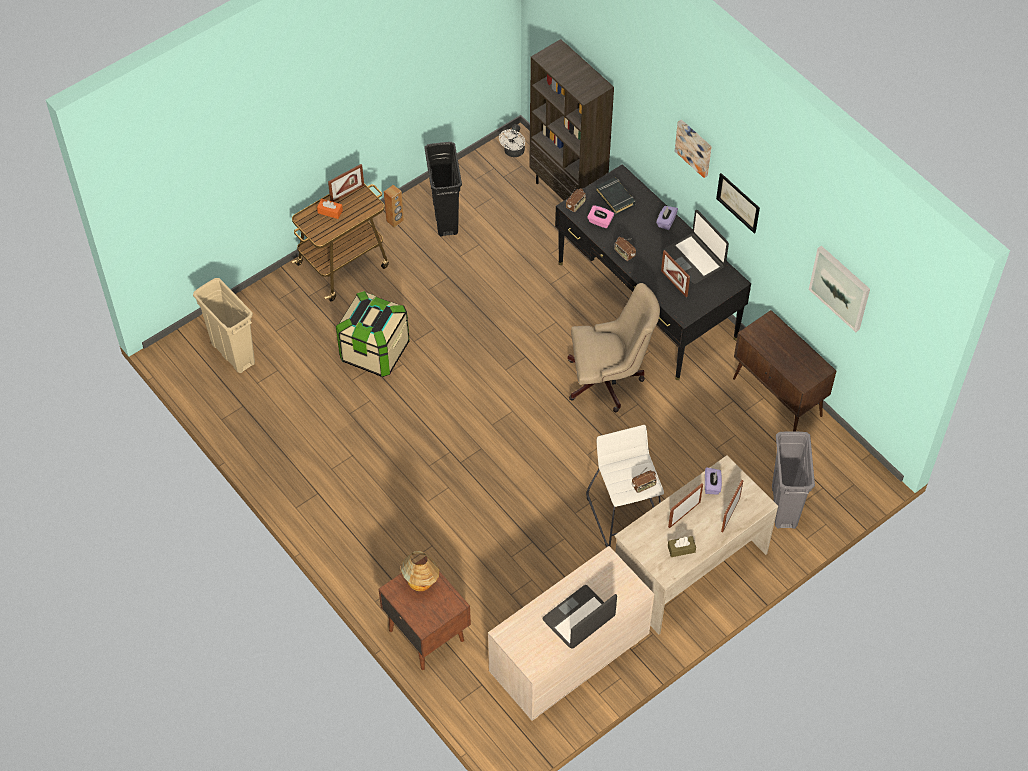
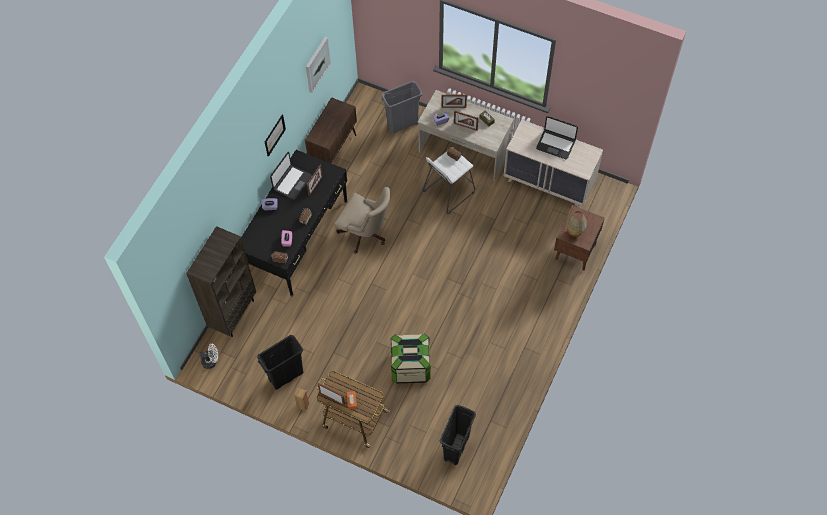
camera: 115 degrees left, 5 degrees up
(233, 353) = (456, 448): beige trash can -> black trash can
(609, 381) = (365, 234): beige office chair -> beige office chair turned 150 degrees clockwise
(615, 197) = (264, 240): black book -> none
(694, 147) = (251, 160): picture -> none

